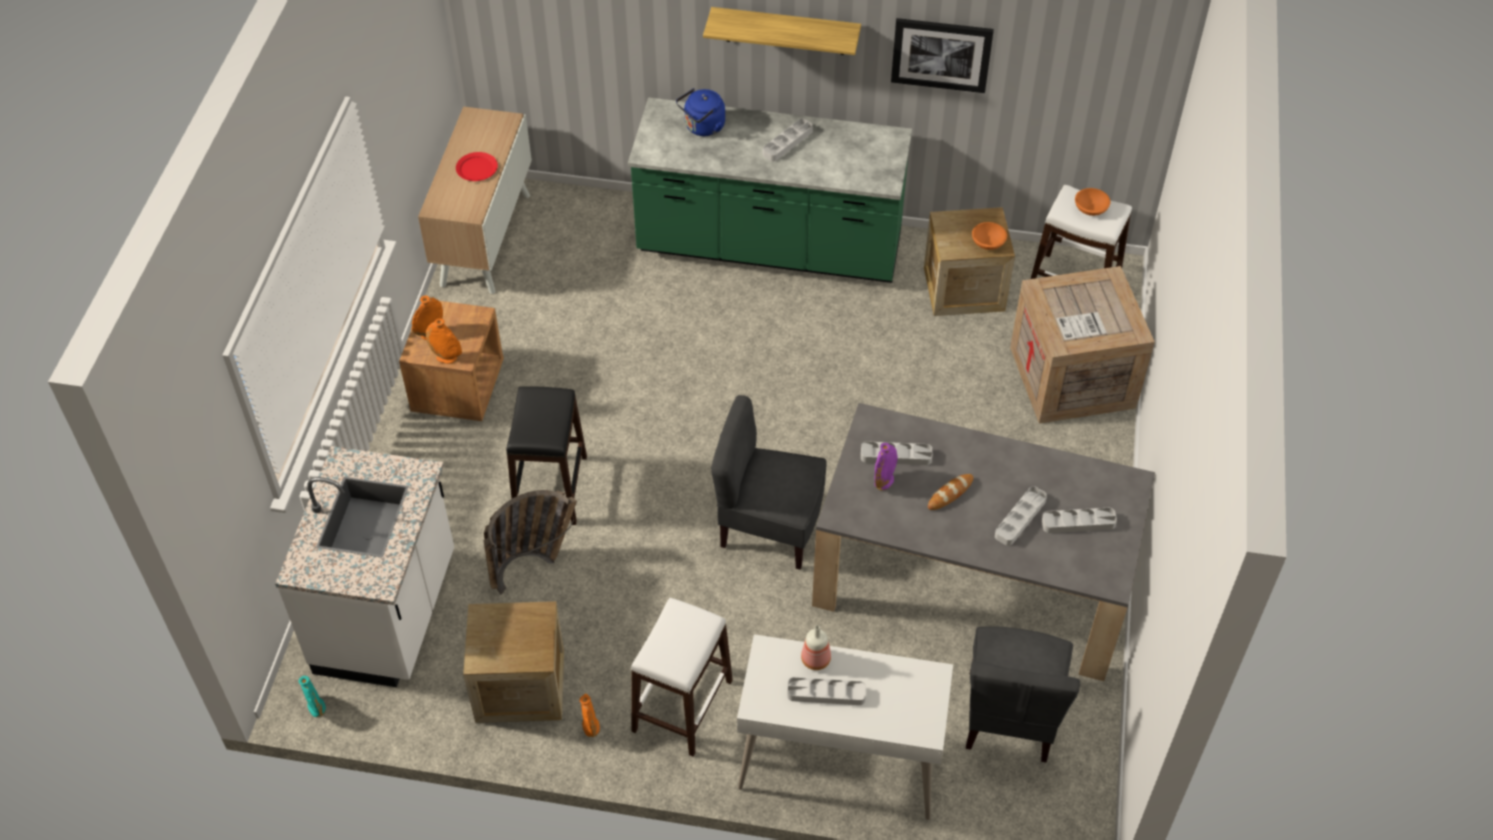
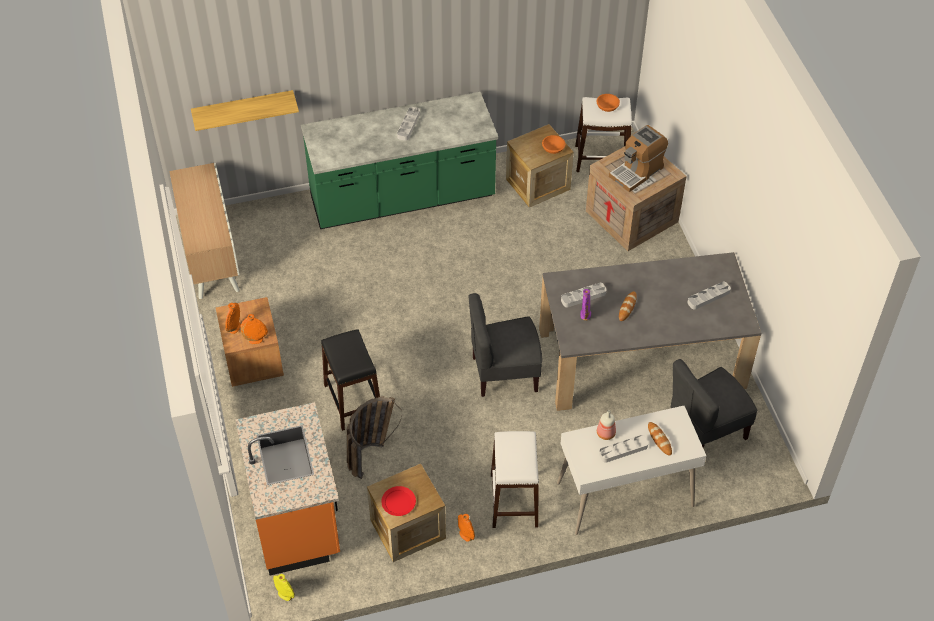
camera: 25 degrees left, 0 degrees up
(316, 707) = (285, 594): turquoise vase -> yellow vase
(389, 615) = (297, 519): white counter -> orange counter
(477, 168) = (205, 209): red plate -> red plate (399, 502)
(702, 128) = (348, 133): blue kettle -> none
(785, 31) = (389, 53): shelf -> shelf (243, 109)
(887, 699) = (659, 439): none -> bread
(941, 54) = (493, 38): picture -> none
(1010, 717) = (706, 430): grey chair -> grey chair turned 75 degrees clockwise
(1020, 518) = (675, 307): grey tray -> none
(1085, 311) = (637, 171): none -> coffee machine

